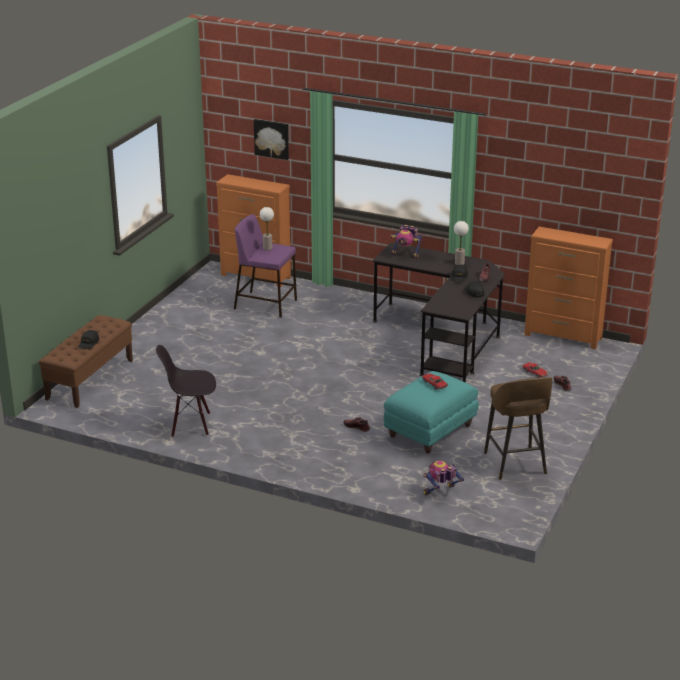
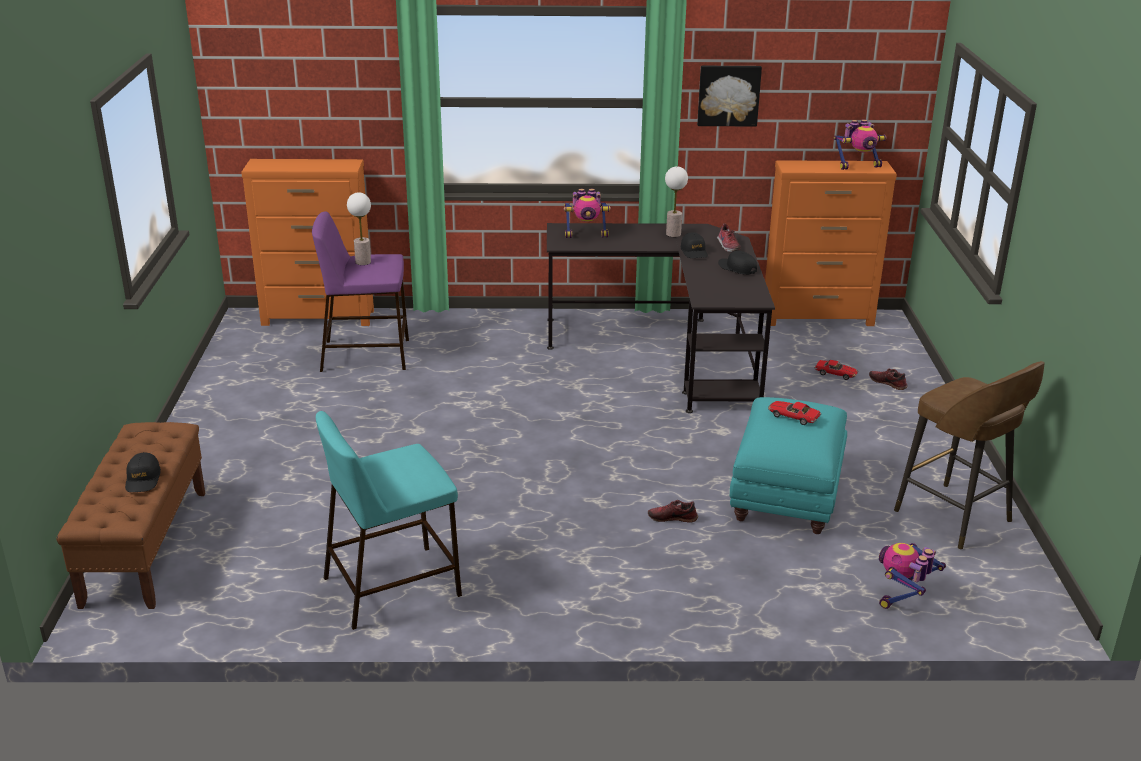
camera: 25 degrees left, 0 degrees up
(190, 424) = (393, 585): black chair -> turquoise stool
(272, 138) = (325, 87): picture -> picture (728, 95)
(587, 239) = (858, 166): none -> toy robot

